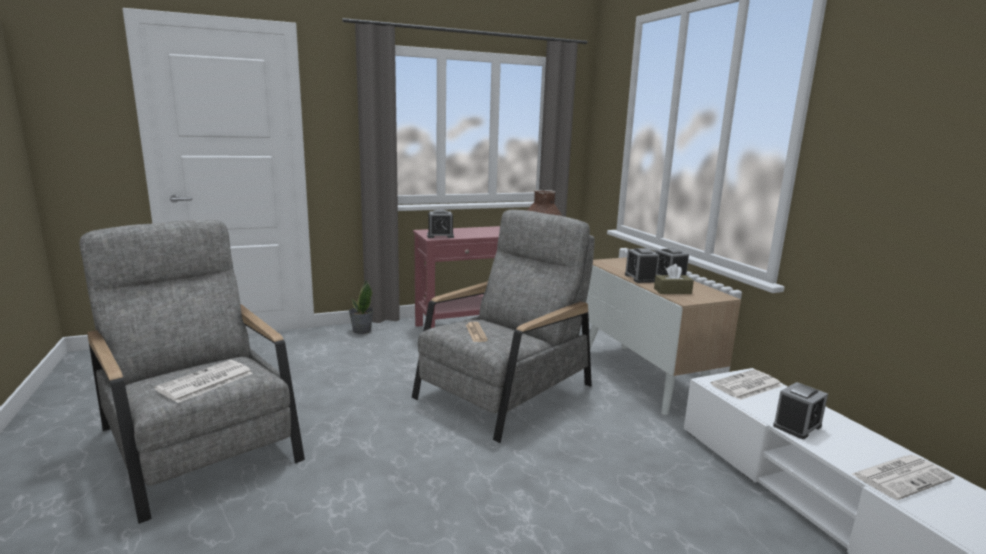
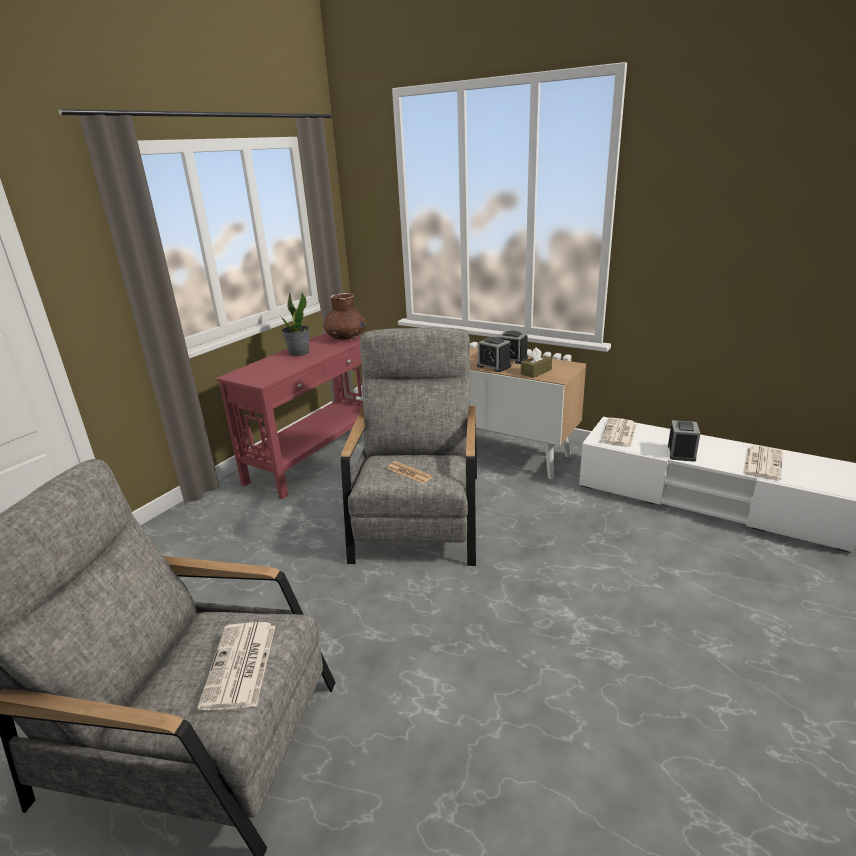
camera: 35 degrees left, 10 degrees up
(361, 331) = (189, 517): potted plant -> potted plant (299, 353)
(440, 236) = (264, 377): alarm clock -> none

